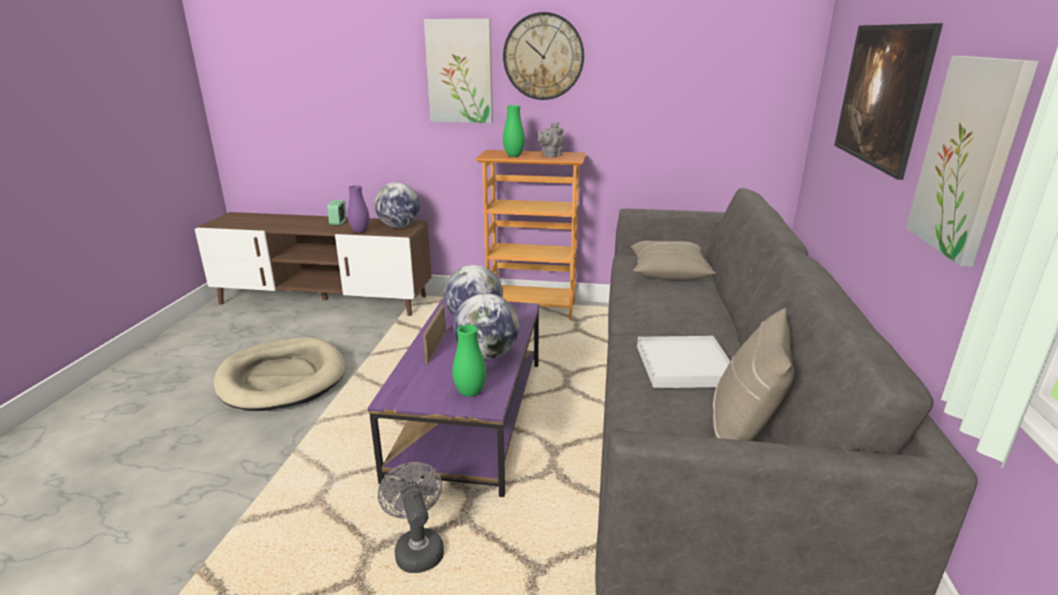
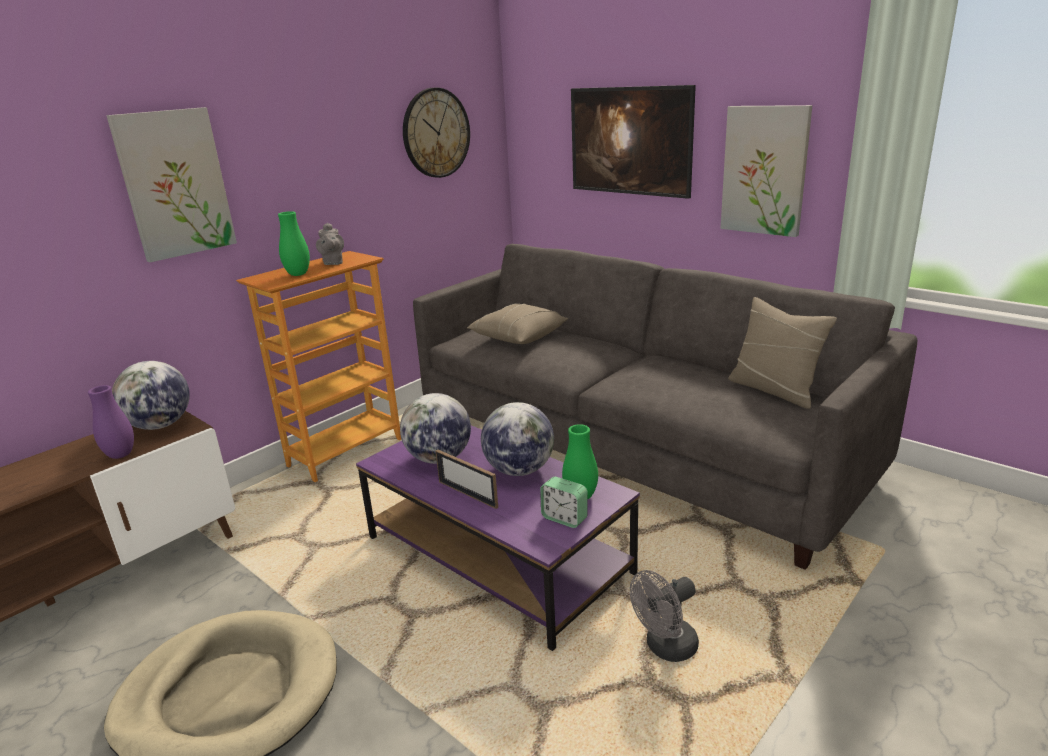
camera: 55 degrees left, 0 degrees up
(338, 222) = (45, 465): alarm clock -> alarm clock (564, 518)
(417, 548) = (665, 648): grey fan -> grey fan turned 45 degrees counterclockwise
(543, 57) = (278, 148): wall clock -> wall clock (436, 133)
(684, 366) = (681, 380): white tray -> none

